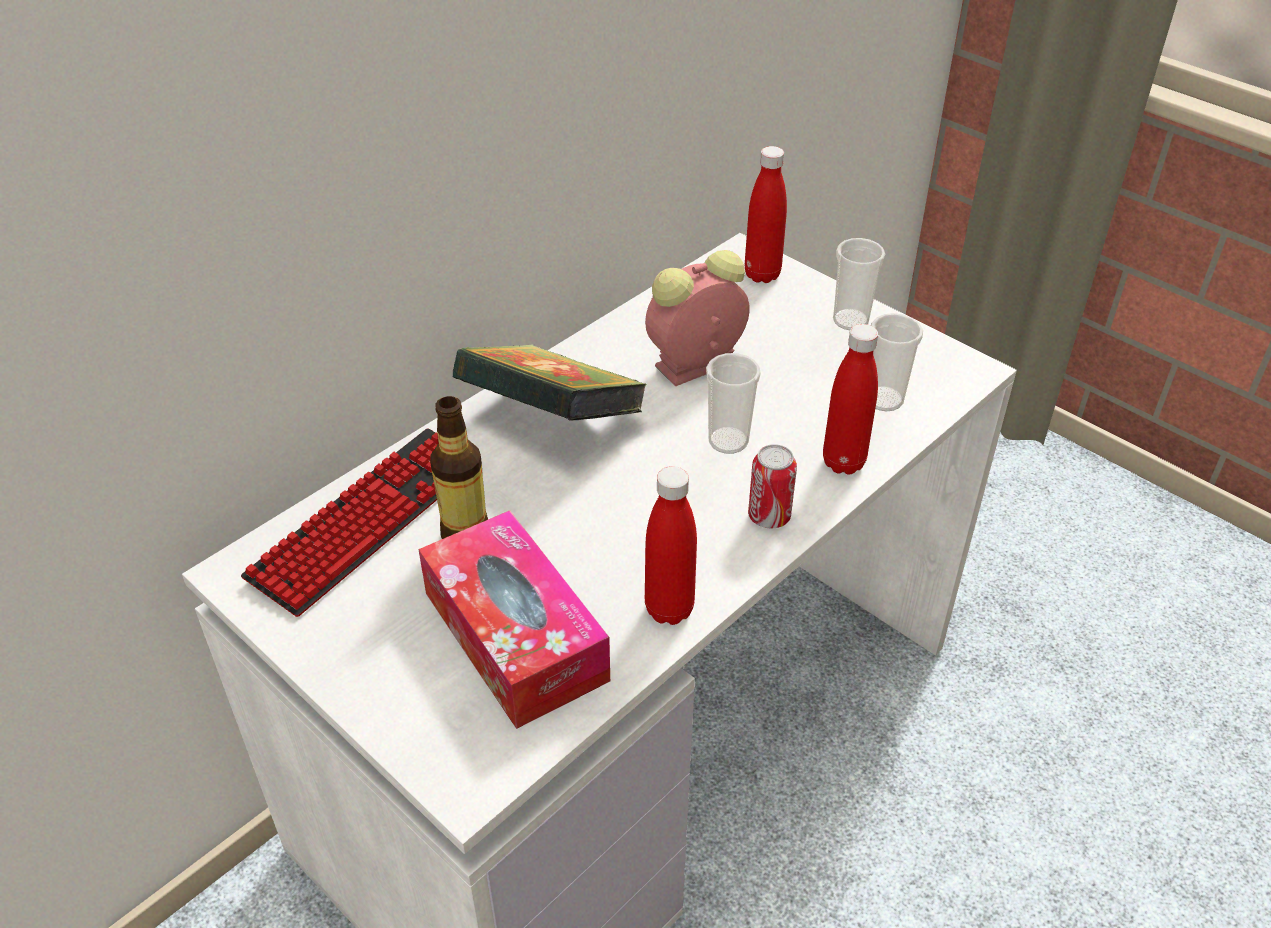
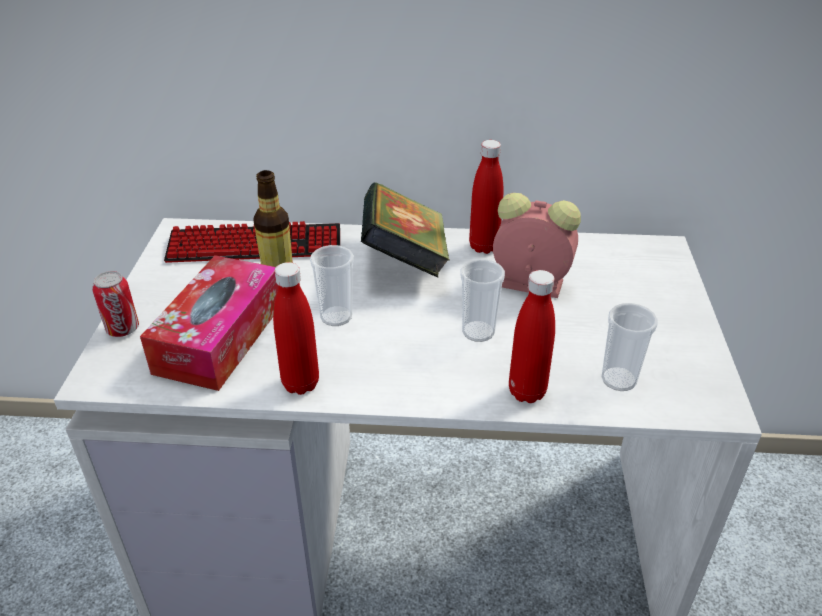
camera: 50 degrees right, 5 degrees down
(762, 275) = (658, 265): red bottle -> red bottle (484, 247)
(769, 516) = (431, 384): can -> can (123, 329)
(850, 320) = (676, 323): cup -> cup (336, 317)

